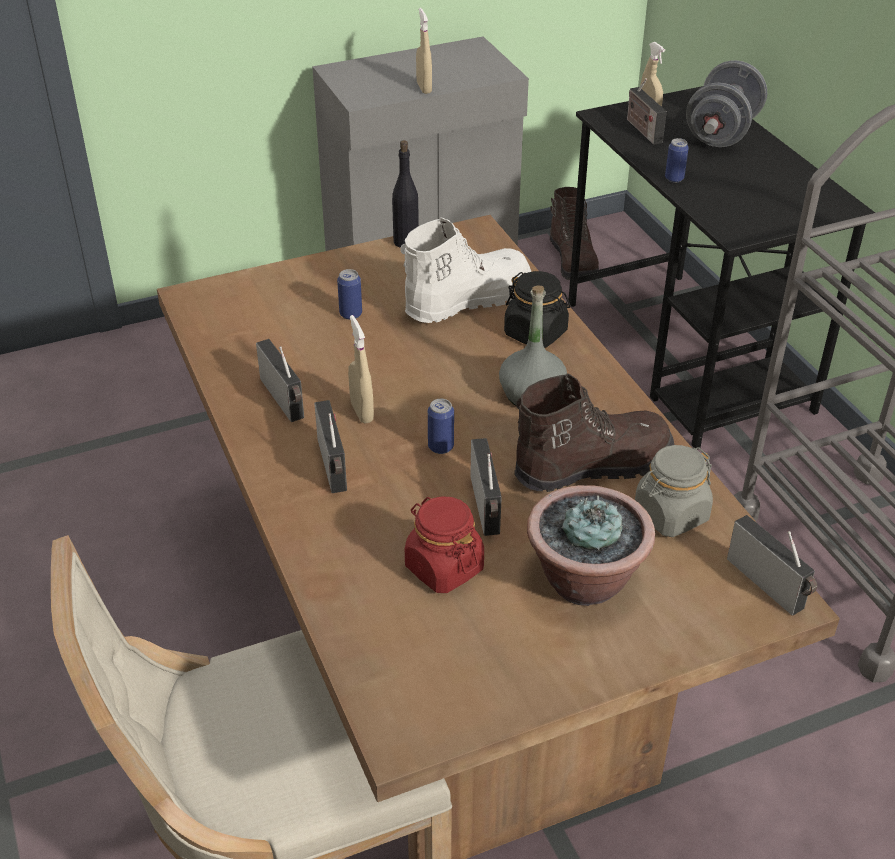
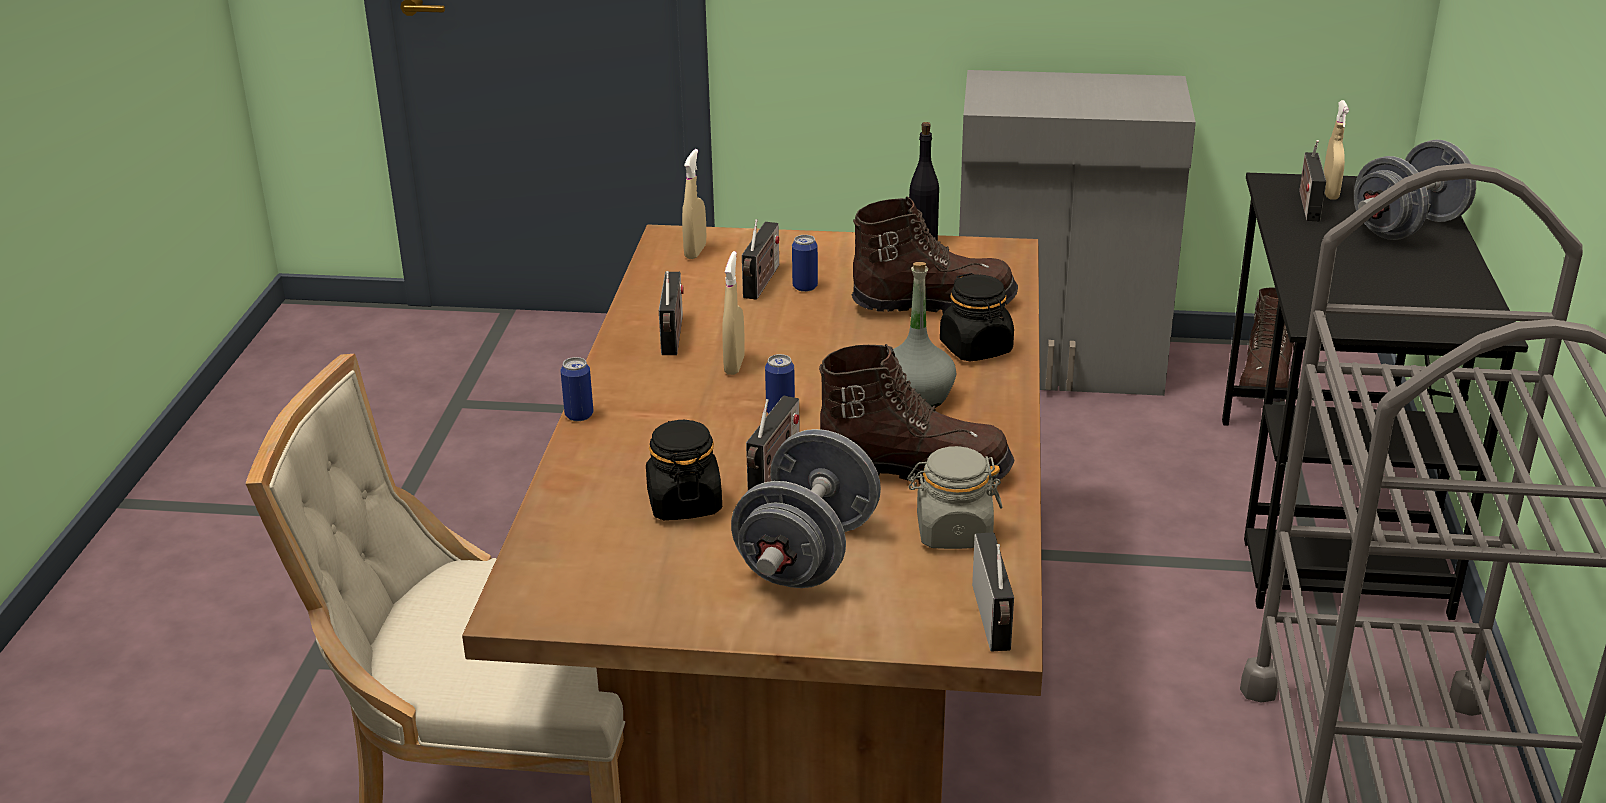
camera: 30 degrees right, 10 degrees down
(334, 467) = (664, 399): radio -> radio (761, 283)
(424, 88) = (1066, 109): beige spray bottle -> beige spray bottle (695, 252)
(443, 568) = (684, 503): red jar -> black jar
(467, 300) = (933, 304): white boot -> brown boot
(584, 580) = (807, 555): potted plant -> grey dumbbell
(674, 178) = (1297, 256): can -> can (579, 415)

